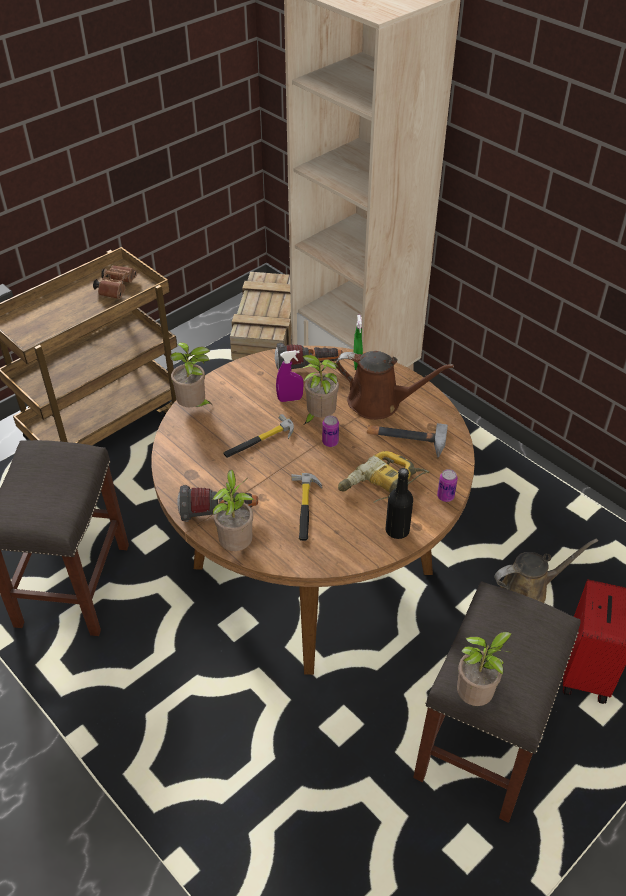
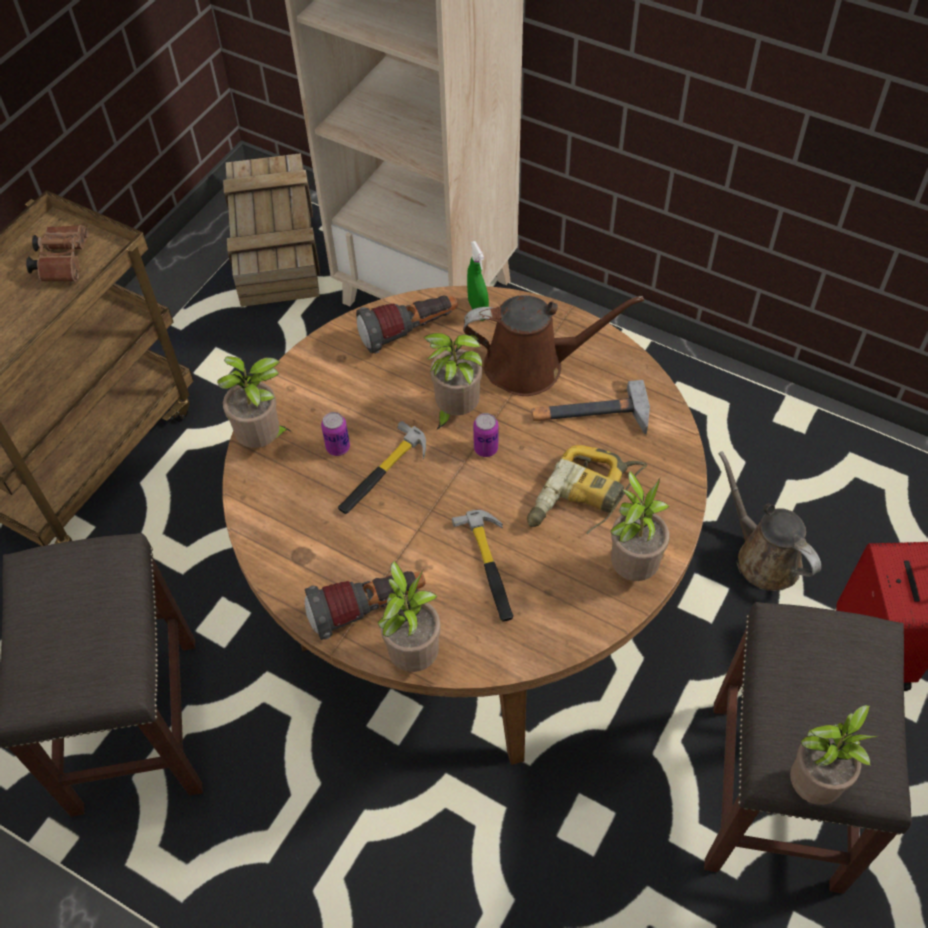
camera: 15 degrees left, 10 degrees up
(290, 399) = (401, 391): purple spray bottle -> none
(397, 530) = (632, 567): black bottle -> potted plant
(445, 496) = (678, 494): can -> can (338, 447)
(528, 591) = (763, 557): brown watering can -> brown watering can turned 90 degrees counterclockwise

